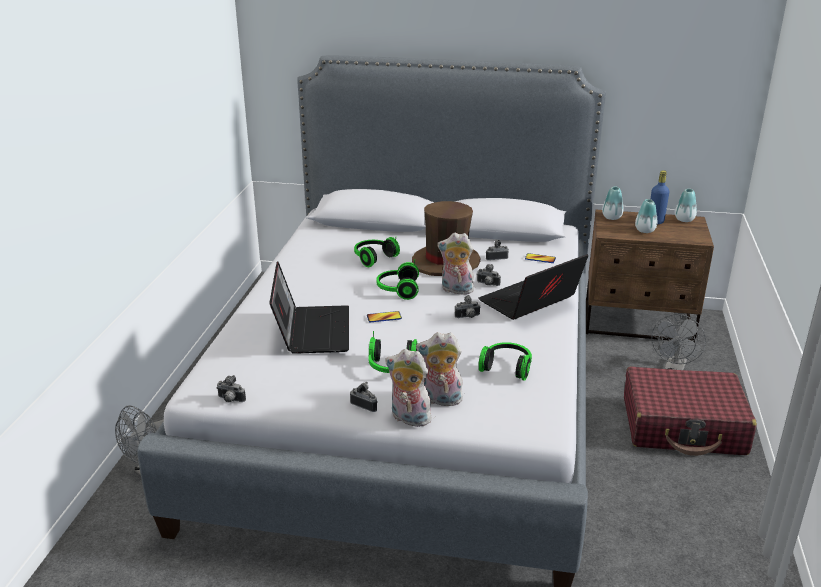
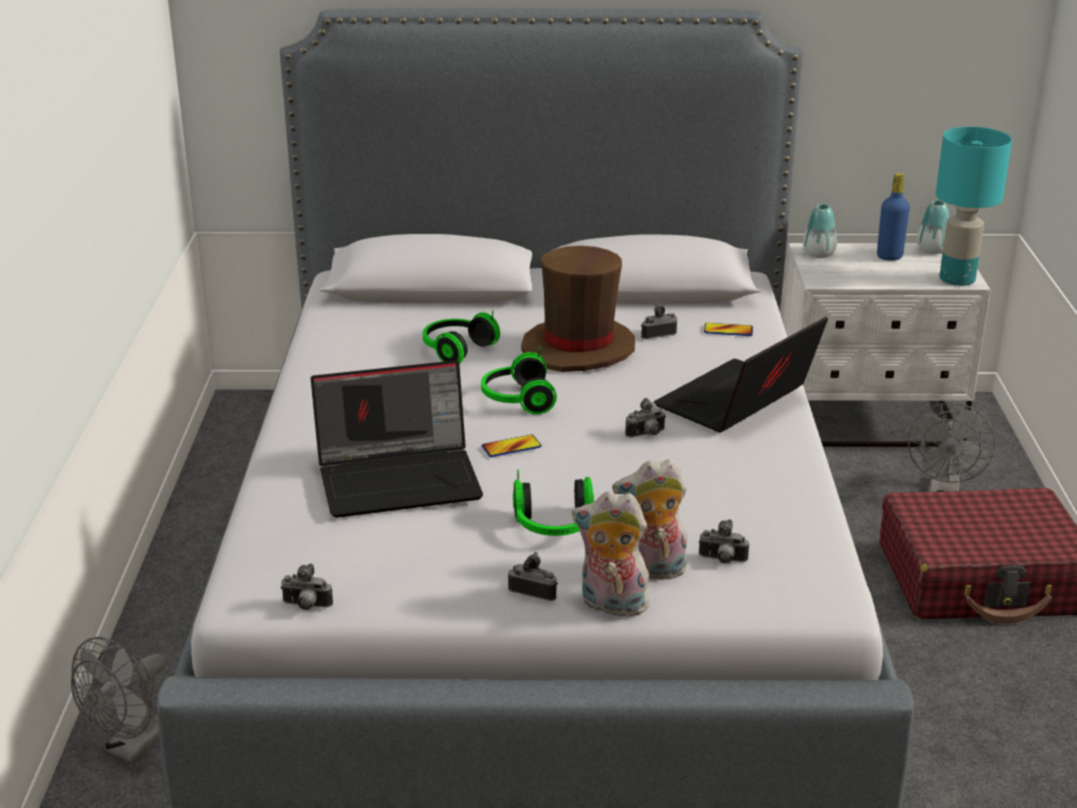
camera: 10 degrees left, 0 degrees up
(312, 330) = (401, 478): laptop -> laptop turned 90 degrees clockwise
(456, 290) = (611, 393): plush toy -> none
(487, 284) = (659, 379): camera -> camera (722, 560)
(507, 368) = (737, 510): headphones -> none
(638, 323) = (869, 423): brown nightstand -> white nightstand
(645, 230) = (877, 272): vase -> none
(695, 238) = (958, 279): none -> turquoise table lamp

